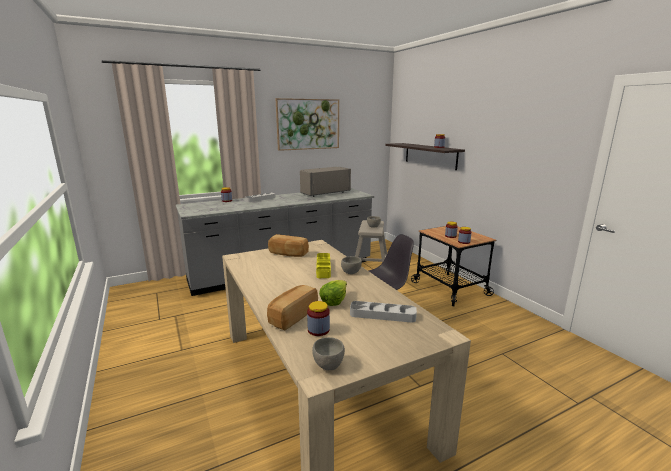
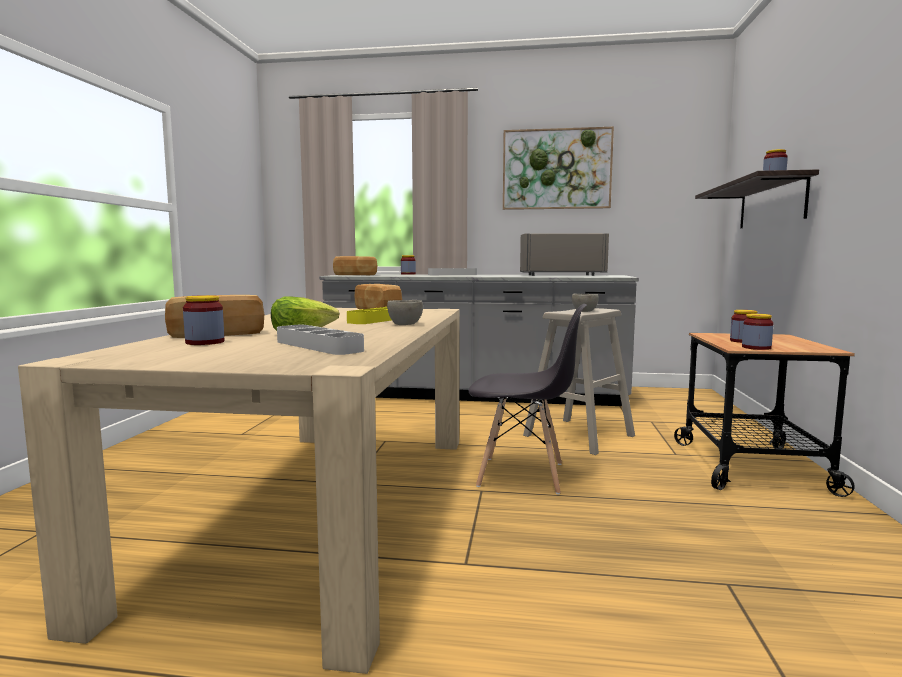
camera: 35 degrees right, 10 degrees down
(202, 211) = (355, 275): none -> bread
(327, 365) = (117, 356): grey bowl -> none

